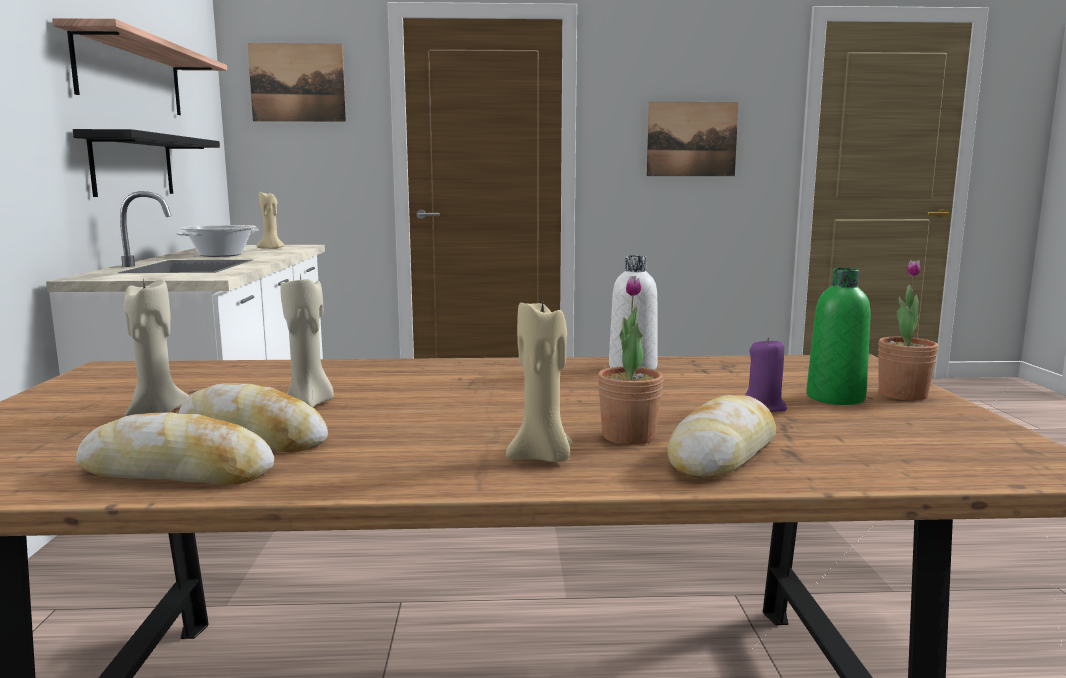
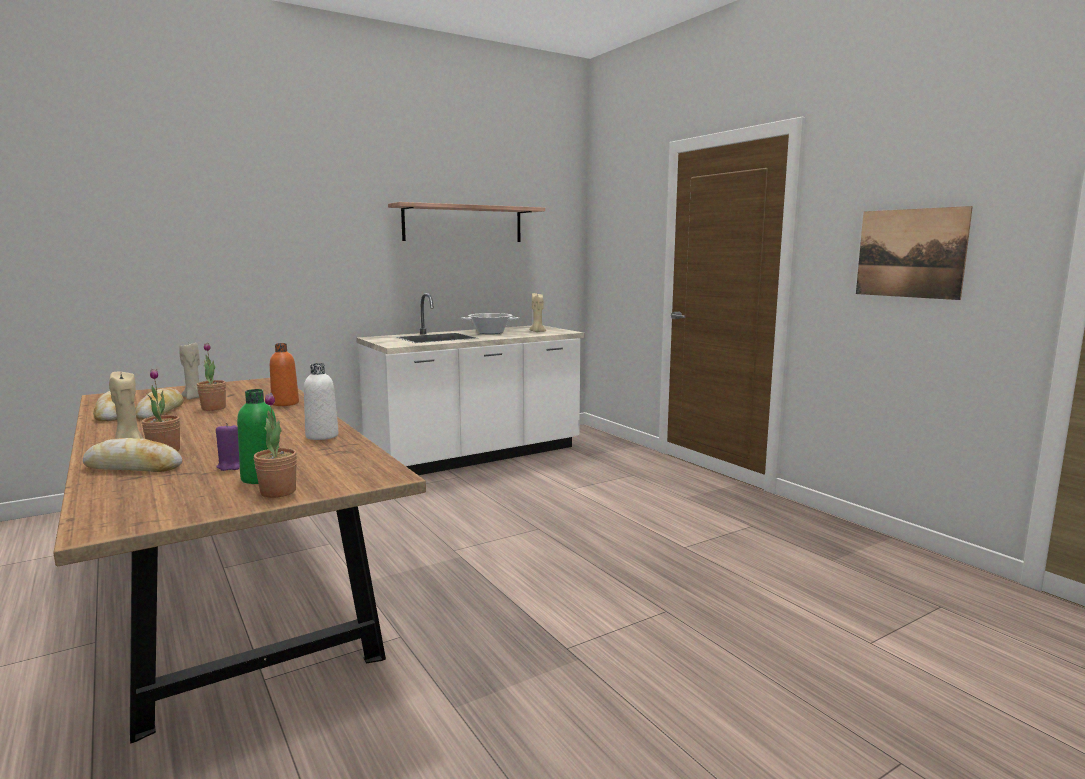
camera: 60 degrees right, 0 degrees up
(133, 165) = (457, 276): black shelf -> none
(297, 83) = (620, 211): picture -> none
(310, 404) = (213, 408): beige candle -> potted plant
(367, 370) = (285, 403): none -> orange bottle

